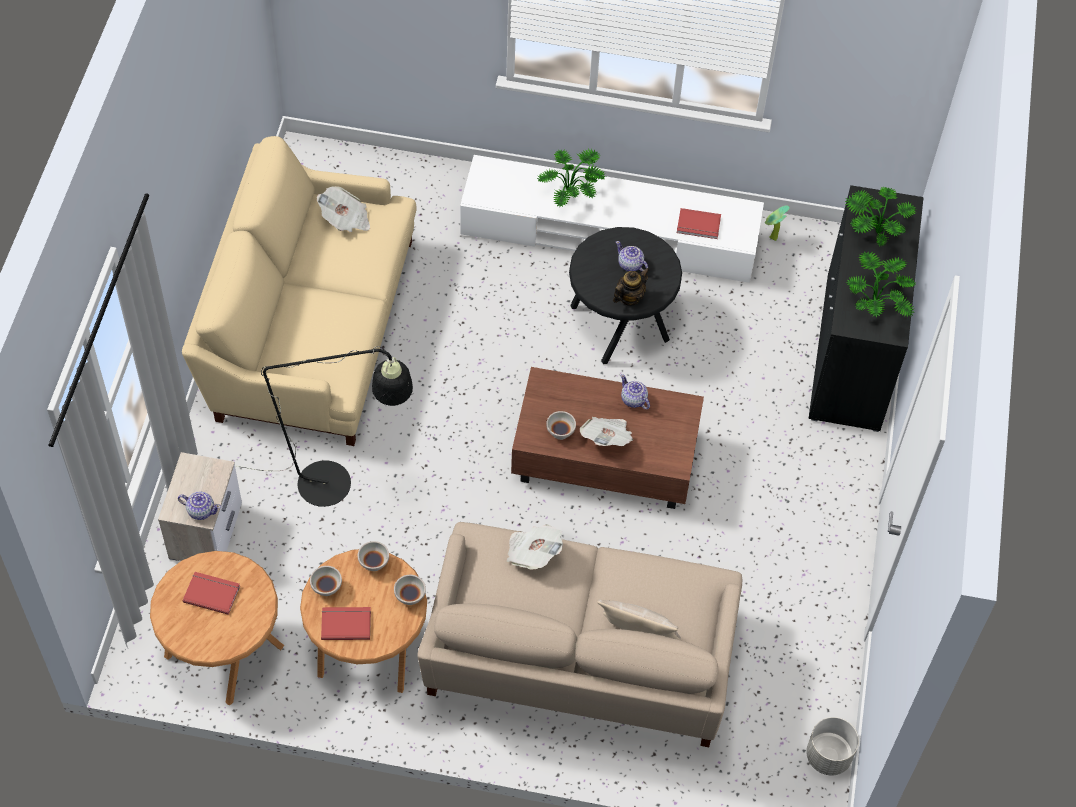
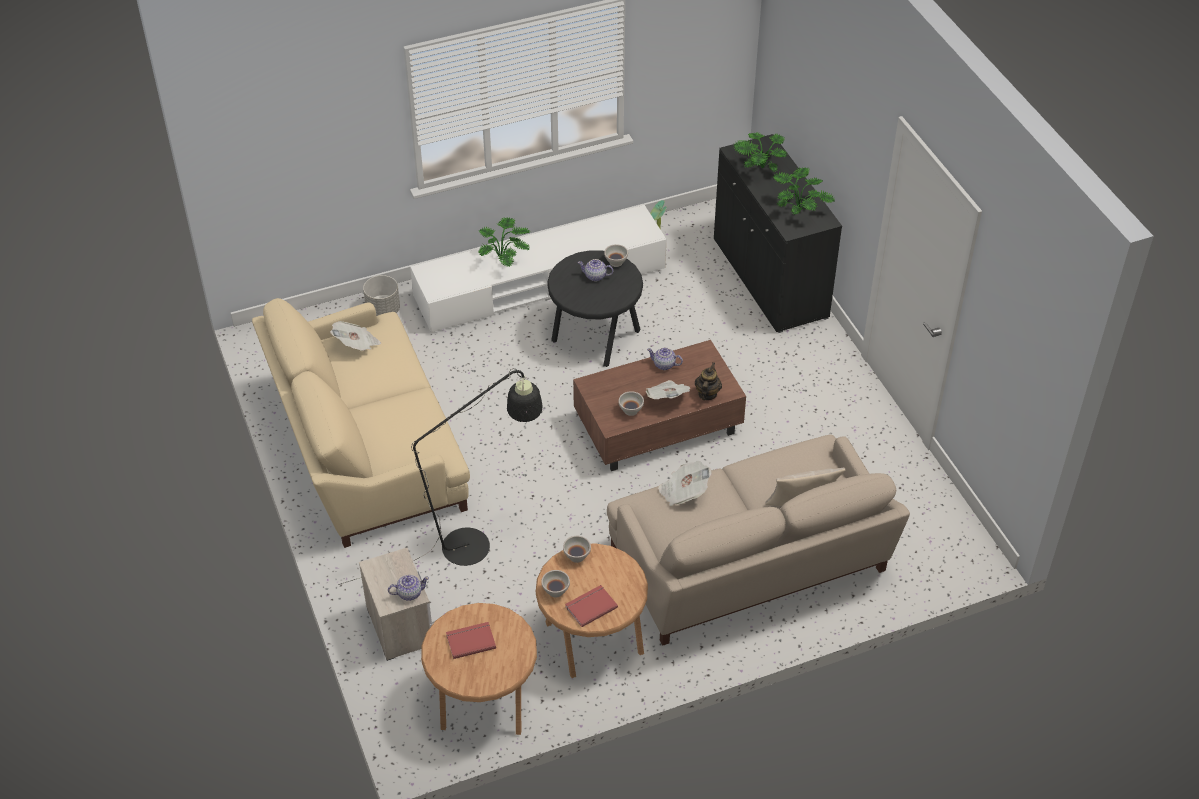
camera: 30 degrees left, 10 degrees down
(410, 597) = (623, 564): white bowl -> white bowl (616, 262)
(629, 297) = (612, 297): teapot -> teapot (707, 394)
(698, 226) = (612, 239): red book -> none
(828, 756) = (966, 532): grey planter -> grey planter (383, 310)

